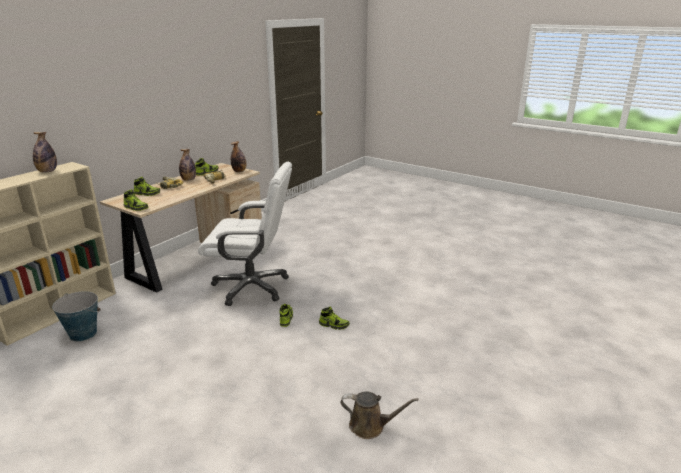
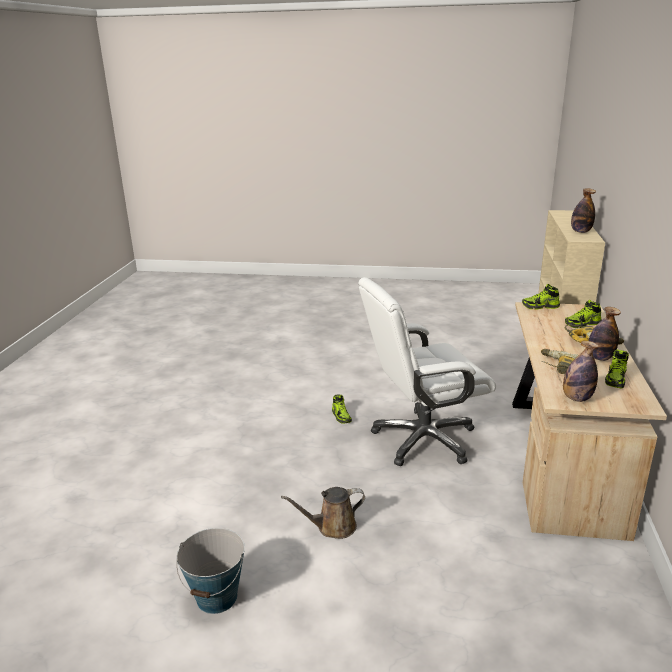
camera: 155 degrees right, 0 degrees up
(83, 333) = (498, 359): bucket -> bucket (217, 597)
(334, 325) = (285, 424): shoe -> none
(370, 426) = (212, 368): brown watering can -> brown watering can (332, 527)

